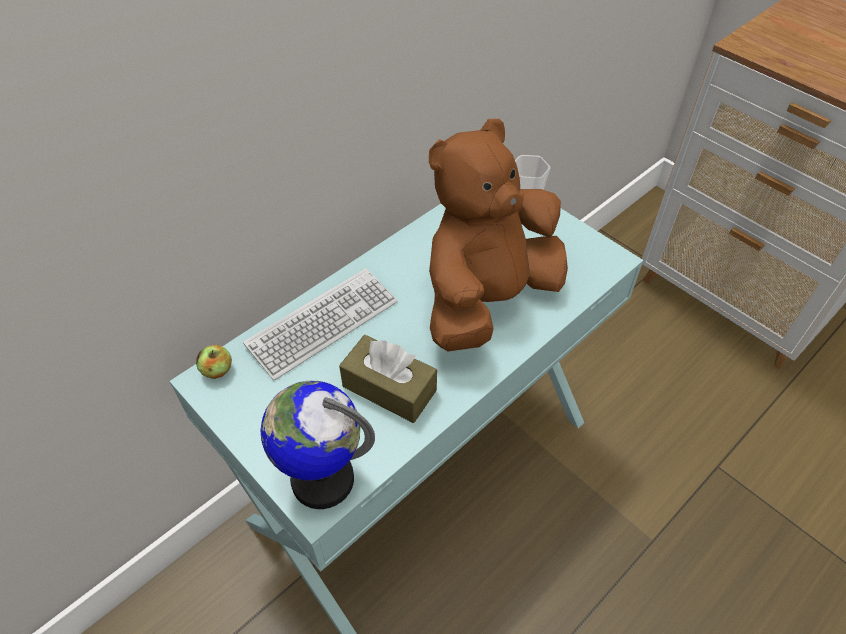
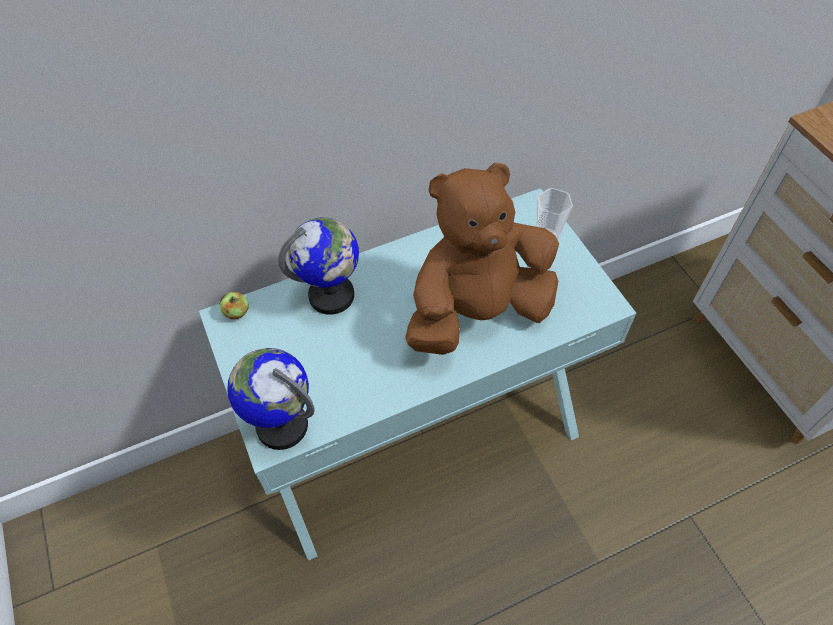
camera: 20 degrees right, 5 degrees up
(323, 324) = (332, 296): keyboard -> globe
(389, 388) = (363, 366): brown tissue box -> none

